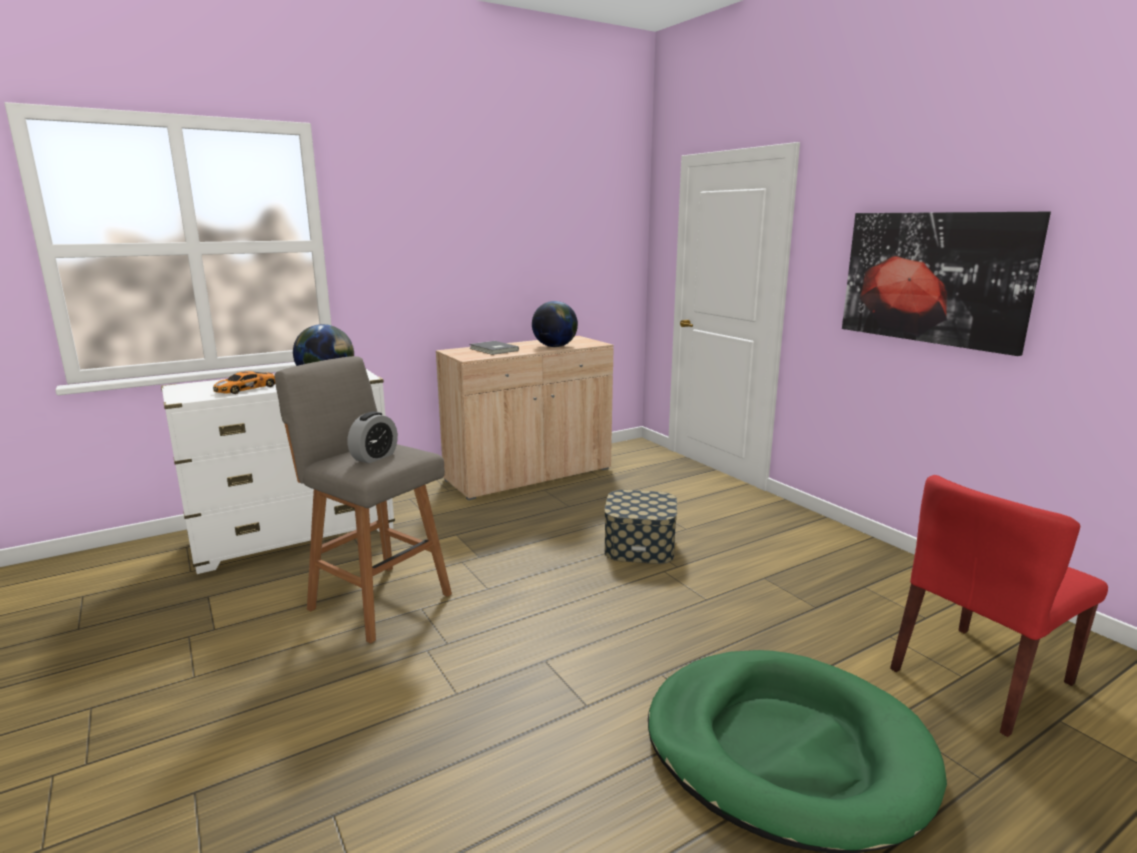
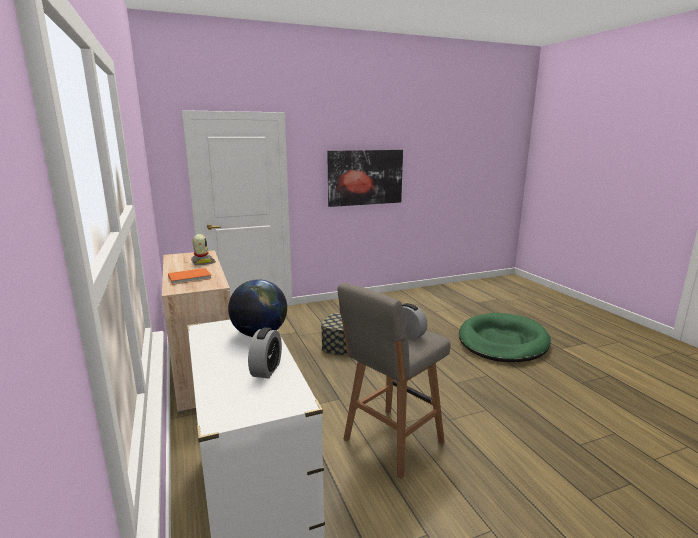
camera: 80 degrees left, 0 degrees up
(247, 388) = (266, 370): toy car -> alarm clock
(493, 350) = (190, 278): grey book -> orange book
(554, 346) = (202, 262): globe -> toy robot
(980, 677) = (456, 305): red chair -> none

